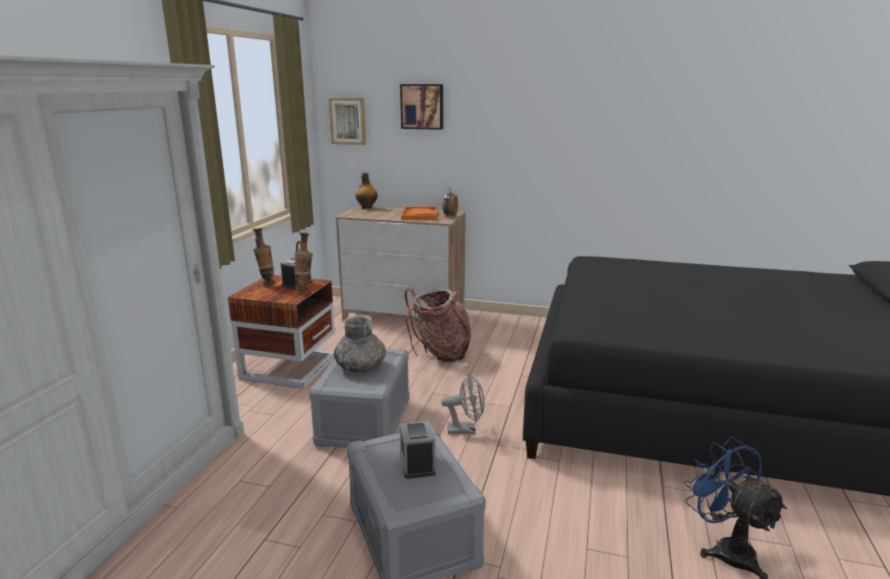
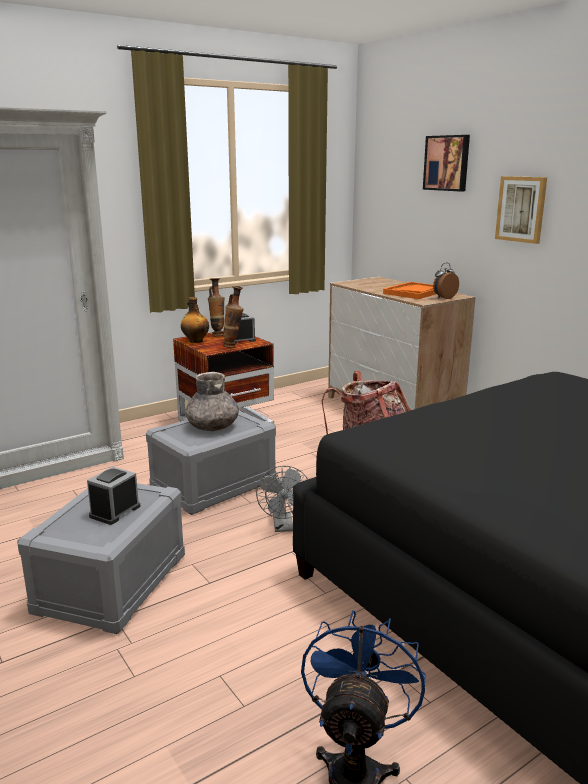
camera: 40 degrees right, 0 degrees up
(348, 121) = (380, 180): picture -> picture (521, 209)
(366, 207) = (381, 279): bottle -> bottle (195, 341)
(466, 430) = (284, 527): grey fan -> grey fan turned 45 degrees clockwise

